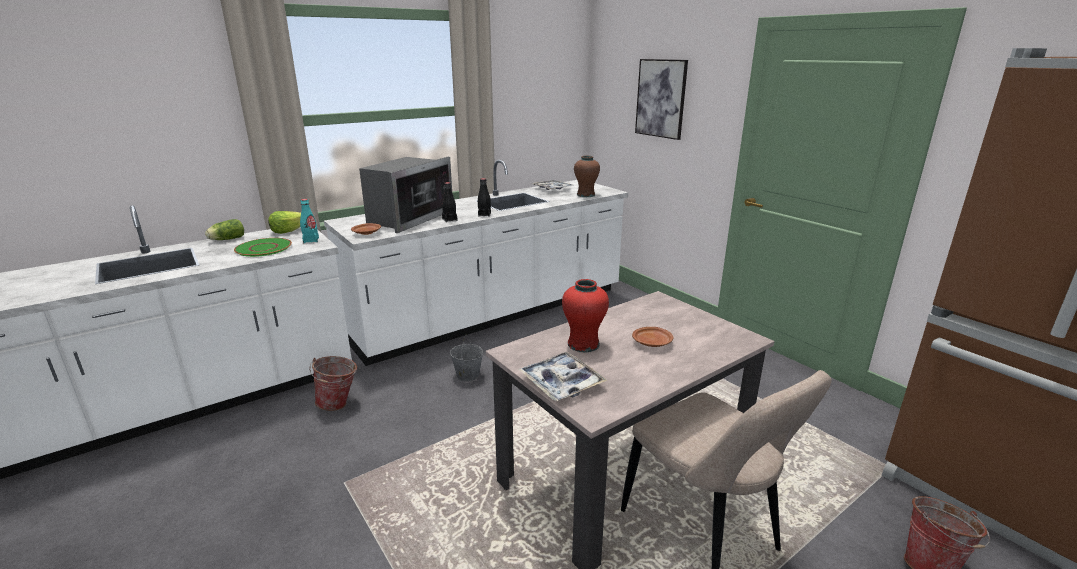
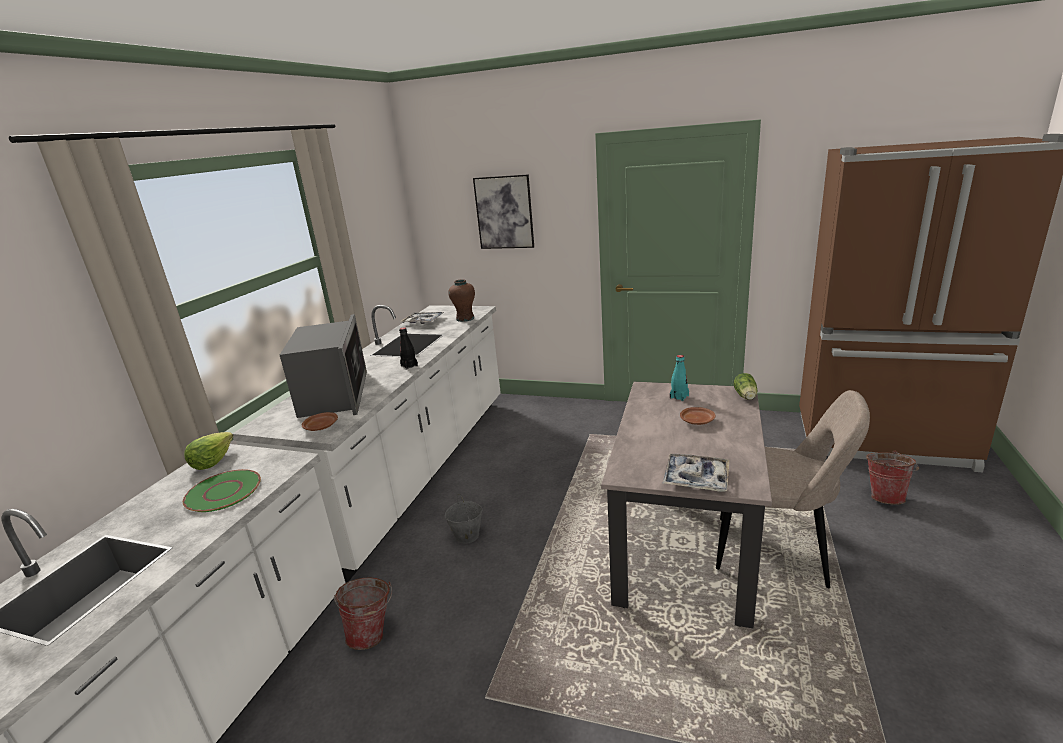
camera: 35 degrees left, 0 degrees up
(226, 239) = (139, 505): lettuce -> lettuce (745, 396)
(311, 240) = (268, 459): turquoise bottle -> turquoise bottle (679, 396)
(449, 219) = (384, 382): black bottle -> none
(583, 344) = (658, 444): red vase -> none

